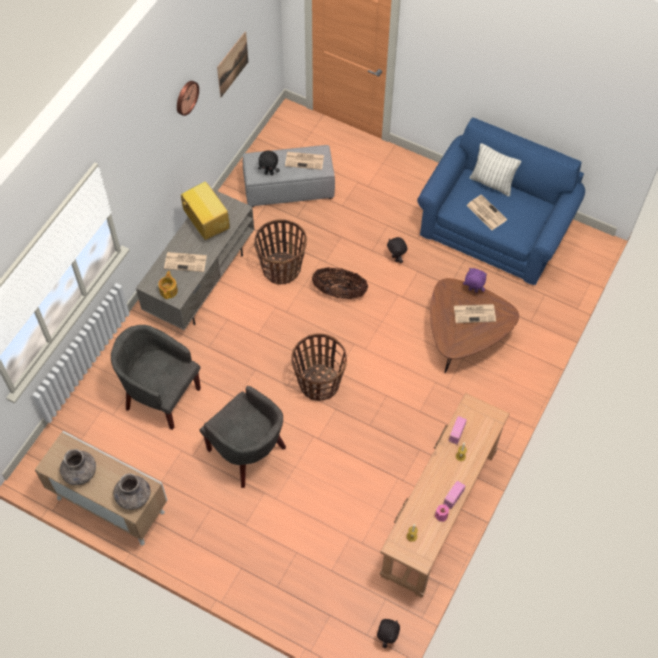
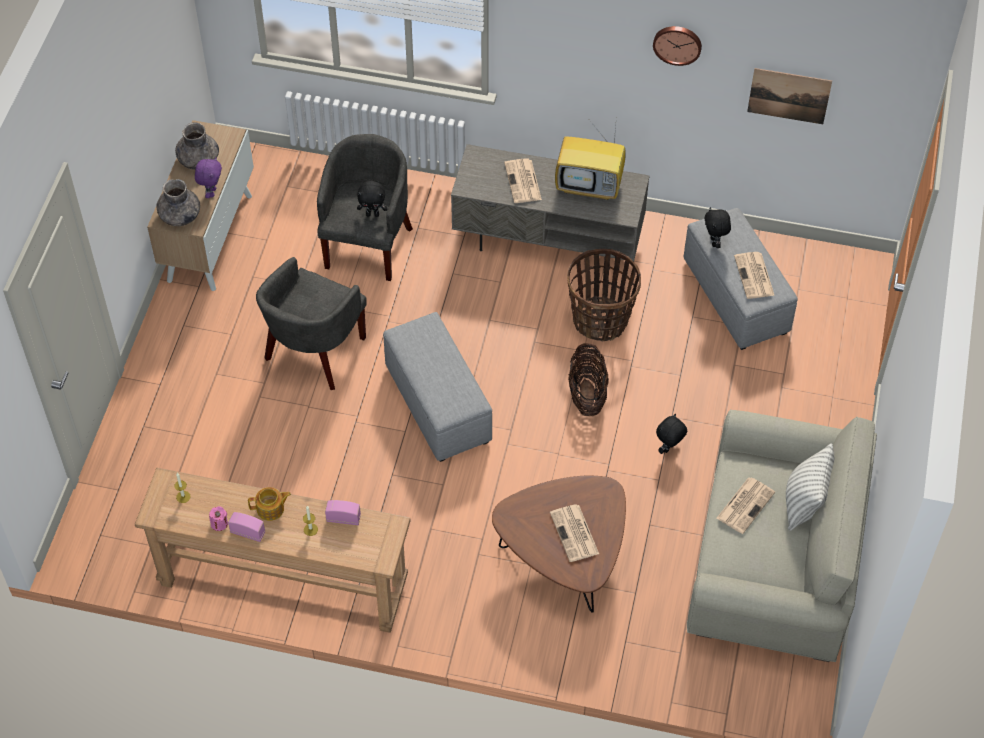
camera: 75 degrees right, 5 degrees down
(169, 290) = (474, 176): teapot -> teapot (271, 509)
(205, 223) = (590, 186): television -> television turned 60 degrees clockwise
(319, 383) = (437, 403): basket -> grey ottoman
(387, 637) = (100, 557): black plush toy -> black plush toy (373, 214)
(472, 290) = (612, 524): purple plush toy -> purple plush toy (211, 192)
(495, 229) = (773, 565): blue sofa -> beige sofa

